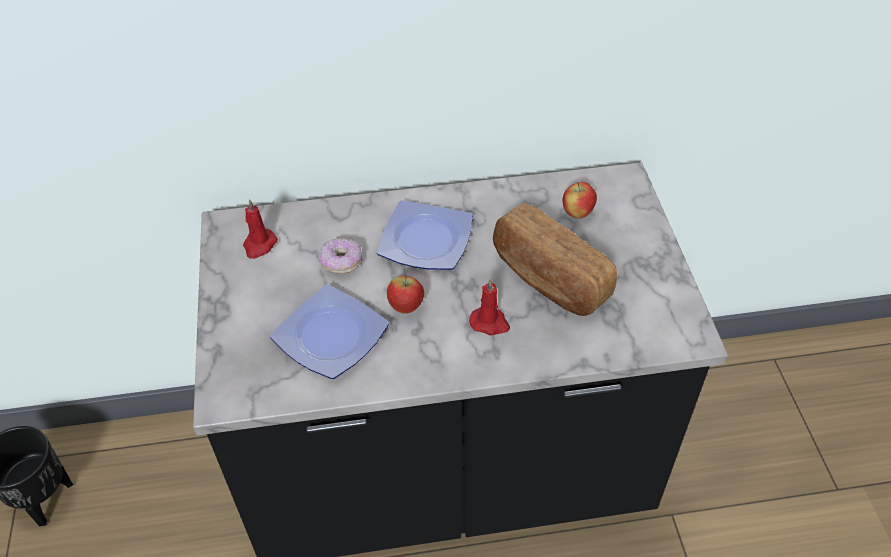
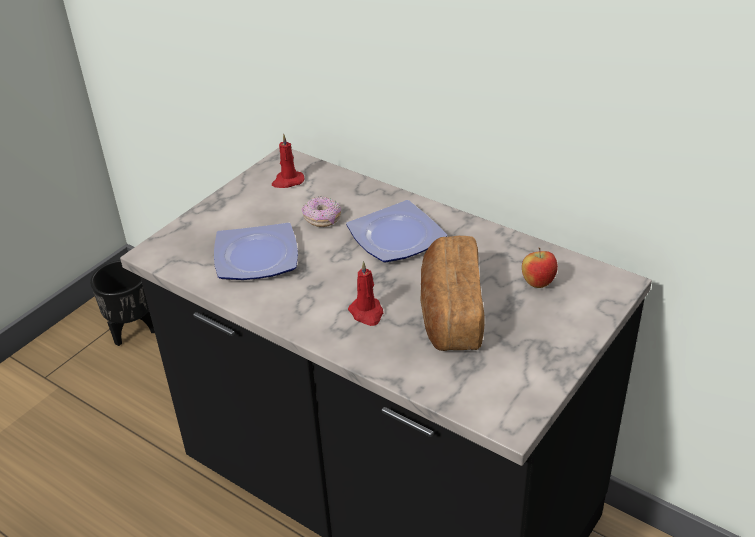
camera: 45 degrees right, 10 degrees down
(406, 307) = (325, 269): apple -> none

